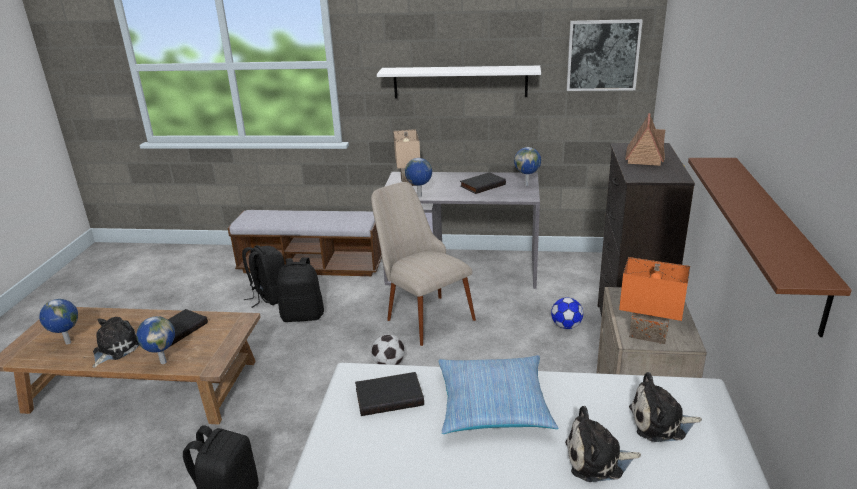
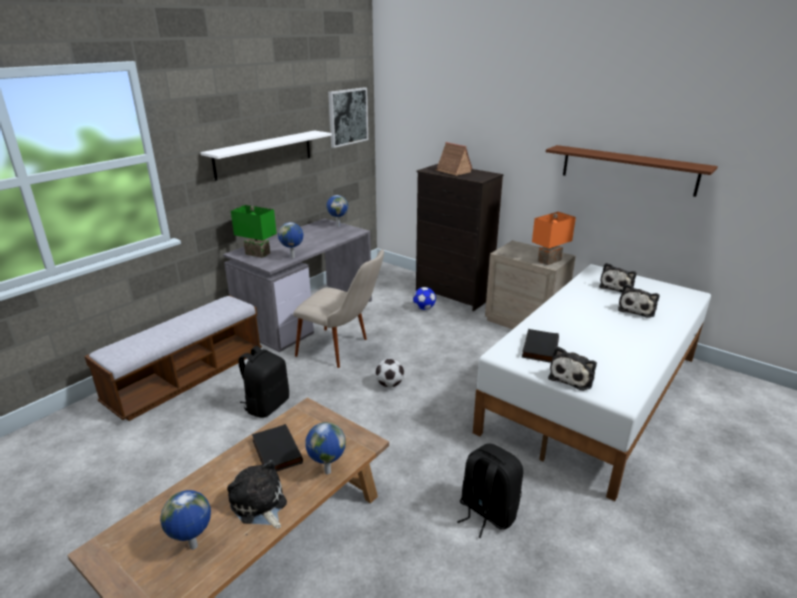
camera: 60 degrees left, 0 degrees up
(269, 297) = (205, 416): black backpack -> none
(338, 439) = (572, 377): none -> plush toy
(409, 182) = (258, 253): beige table lamp -> green table lamp
(422, 313) = (342, 350): beige chair -> beige chair turned 150 degrees counterclockwise
(482, 185) = (313, 236): black book -> none
(494, 404) = (572, 319): pillow -> none

